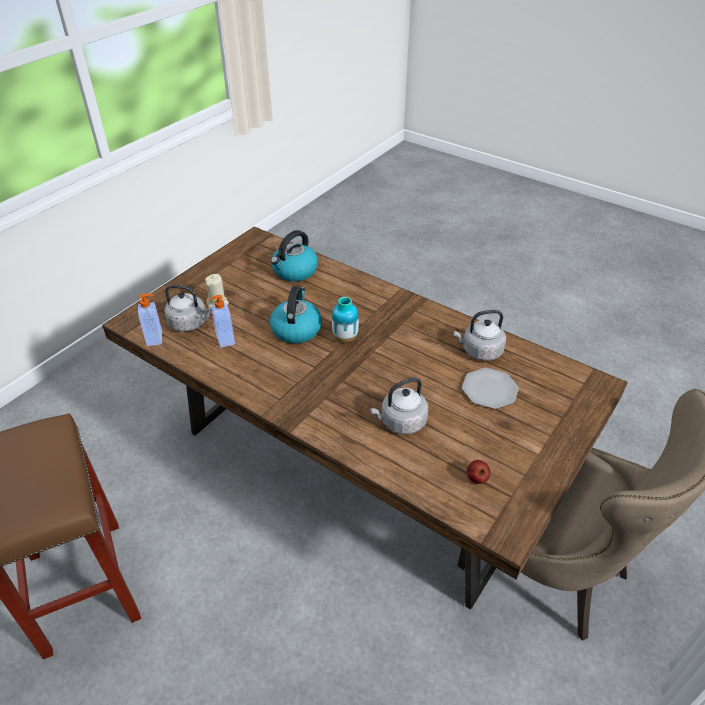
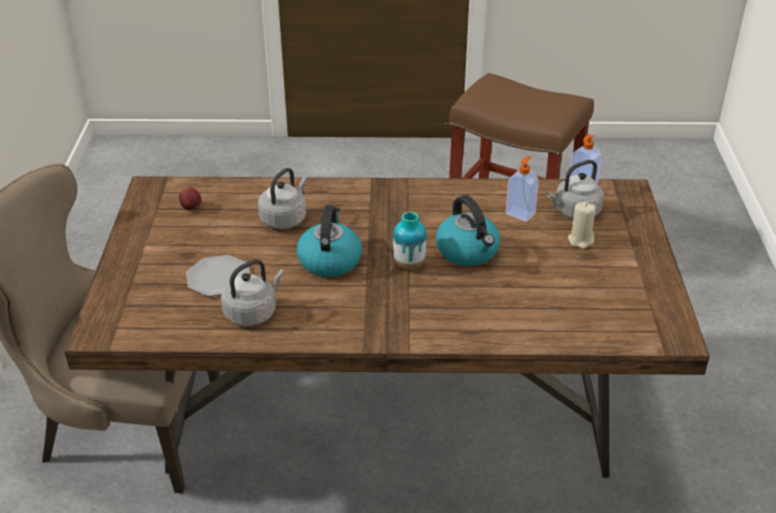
camera: 145 degrees right, 5 degrees down
(294, 271) = (559, 313): kettle -> kettle (329, 260)

